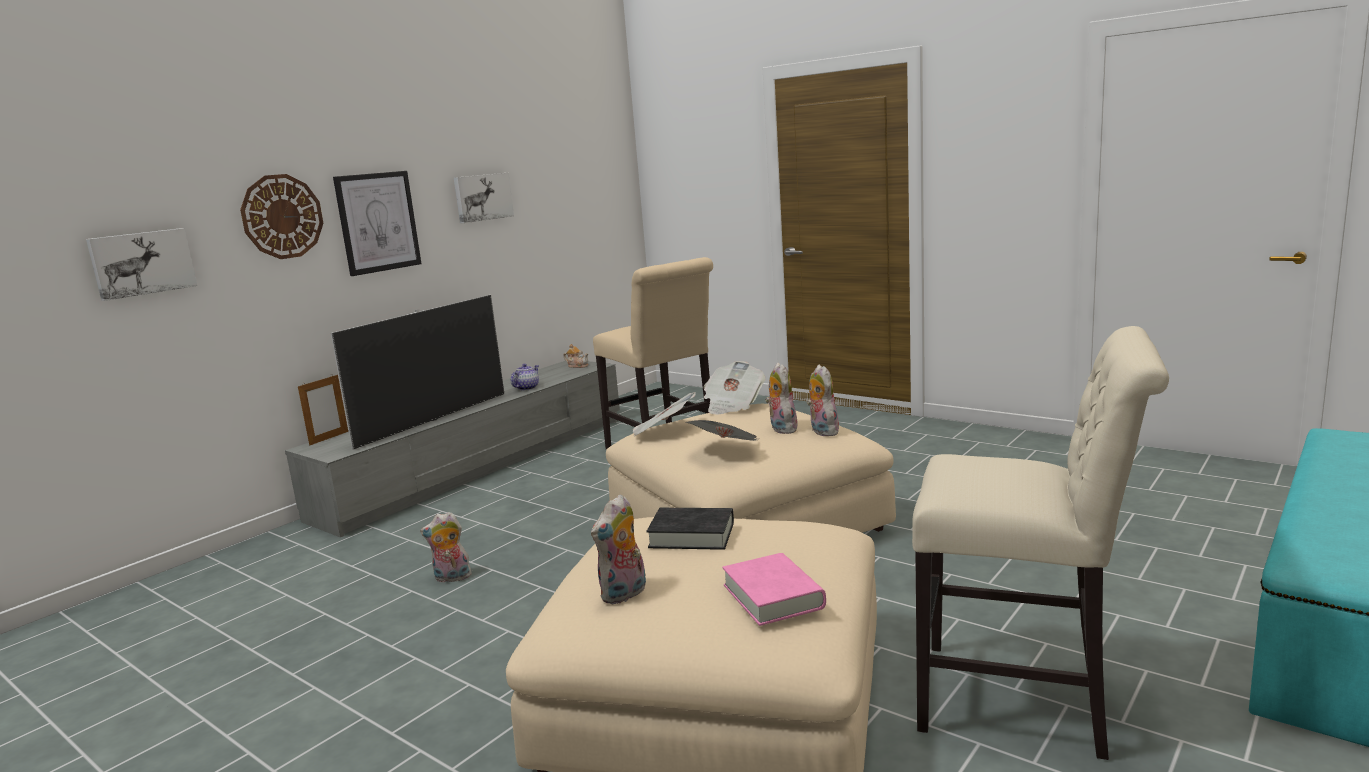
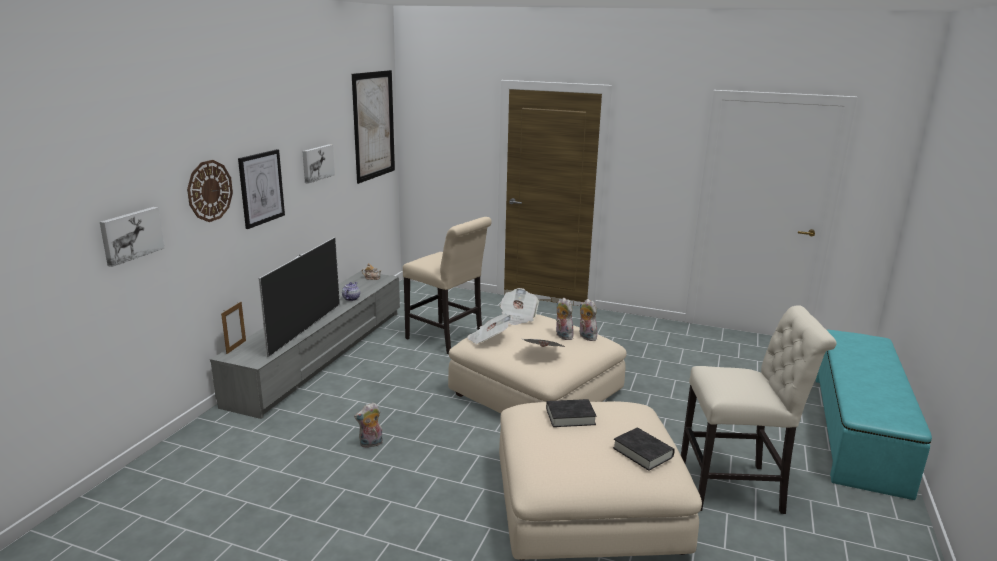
camera: 20 degrees left, 5 degrees up
(591, 154) = (374, 125): none -> picture
(624, 594) = (563, 458): plush toy -> none
(773, 596) = (642, 452): pink book -> black book

